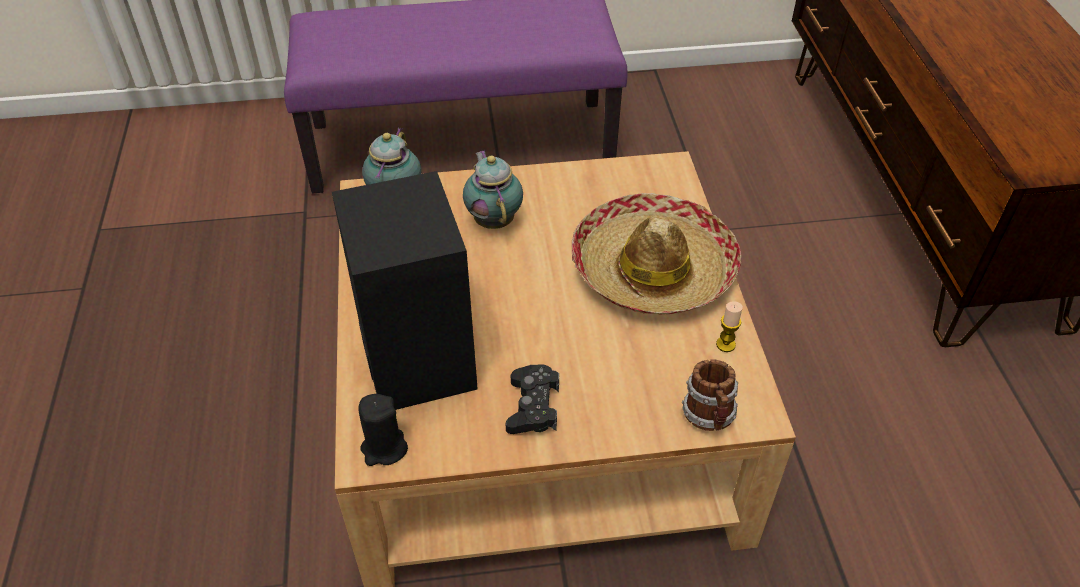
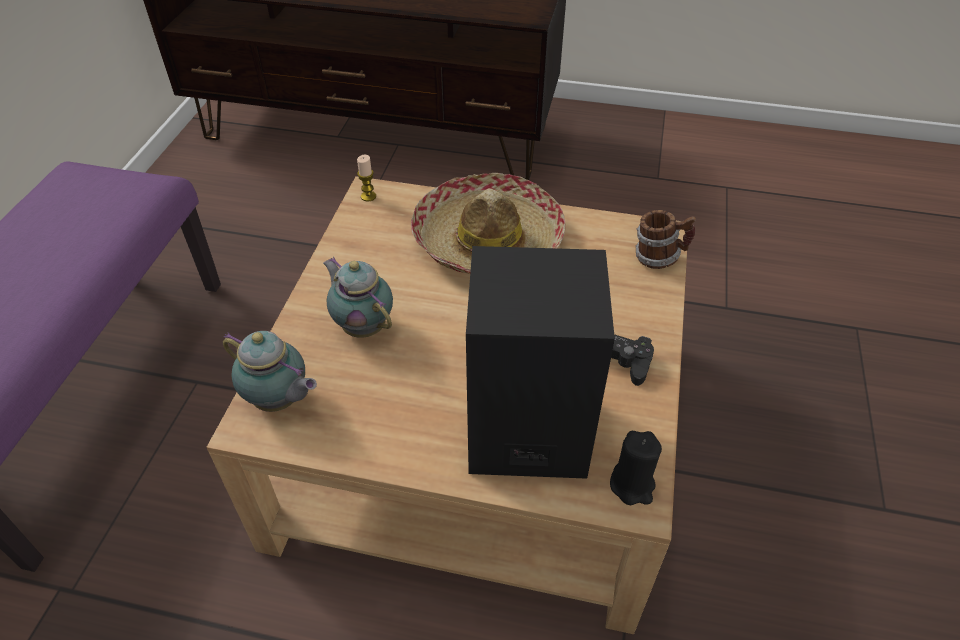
camera: 70 degrees left, 0 degrees up
(494, 219) = (363, 326): teapot -> teapot turned 45 degrees clockwise
(725, 344) = (589, 226): candle -> candle (368, 196)

